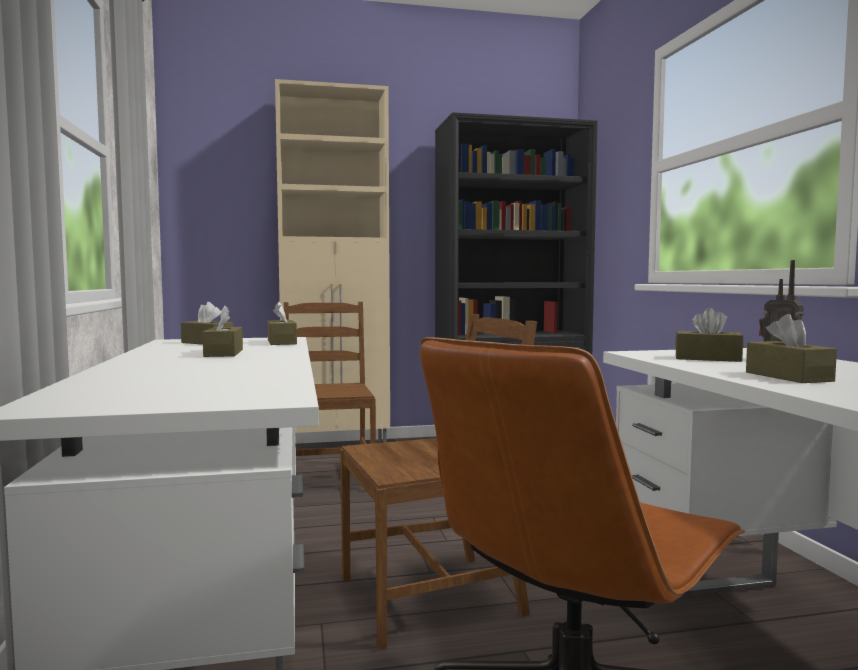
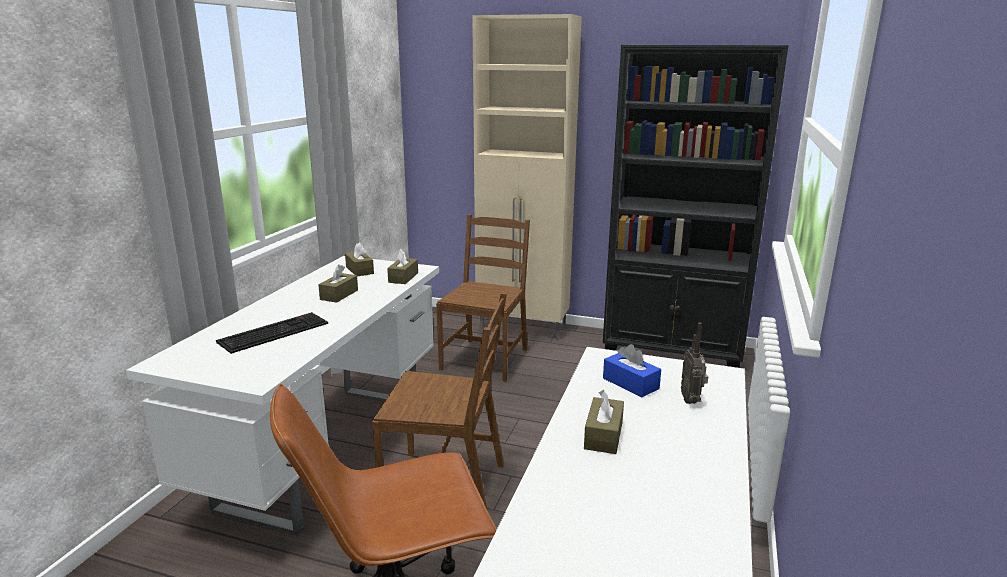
camera: 30 degrees right, 15 degrees up
(195, 374) = (274, 332): none -> keyboard
(707, 358) = (630, 383): brown tissue box -> blue tissue box

